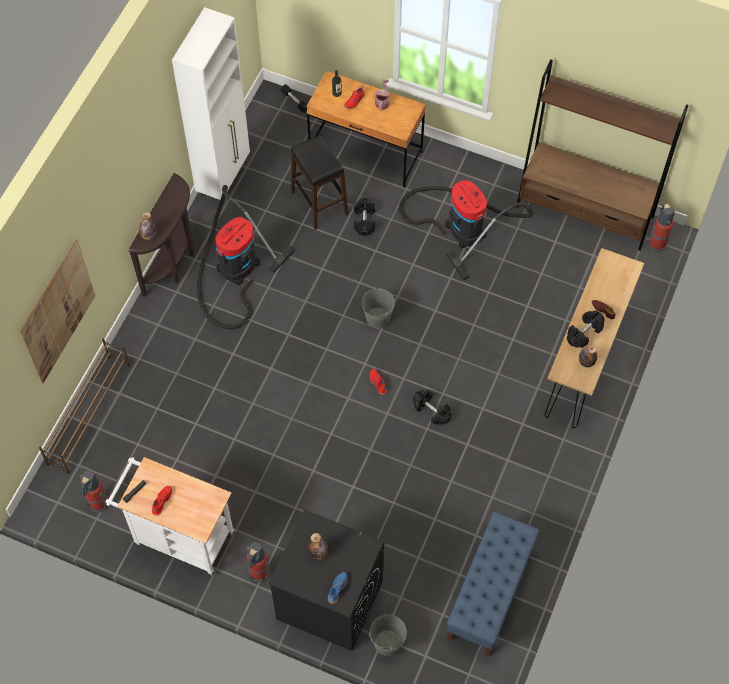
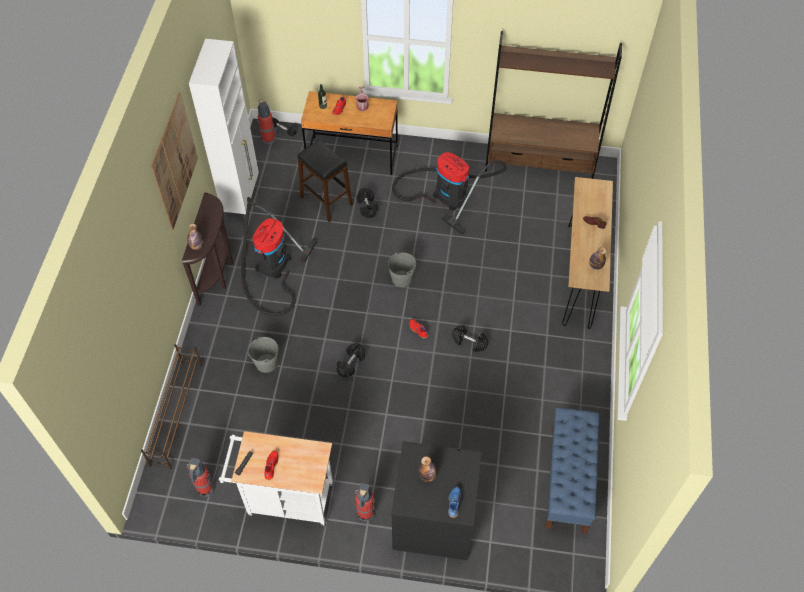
camera: 15 degrees left, 5 degrees down
(58, 311) = (135, 319): picture -> picture (174, 162)
(387, 642) = (495, 544): grey bucket -> grey bucket (266, 363)
(584, 332) = (585, 243): black dumbbell -> black dumbbell (350, 363)
(656, 243) = (602, 175): fire extinguisher -> fire extinguisher (268, 138)

